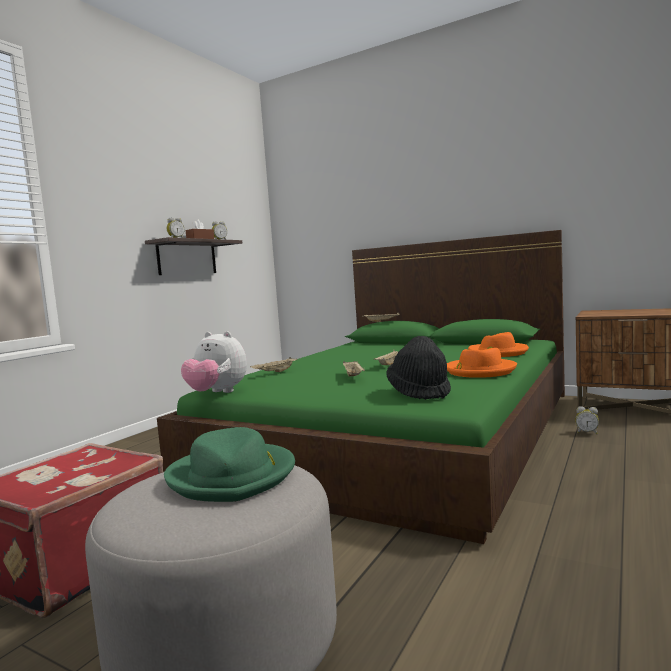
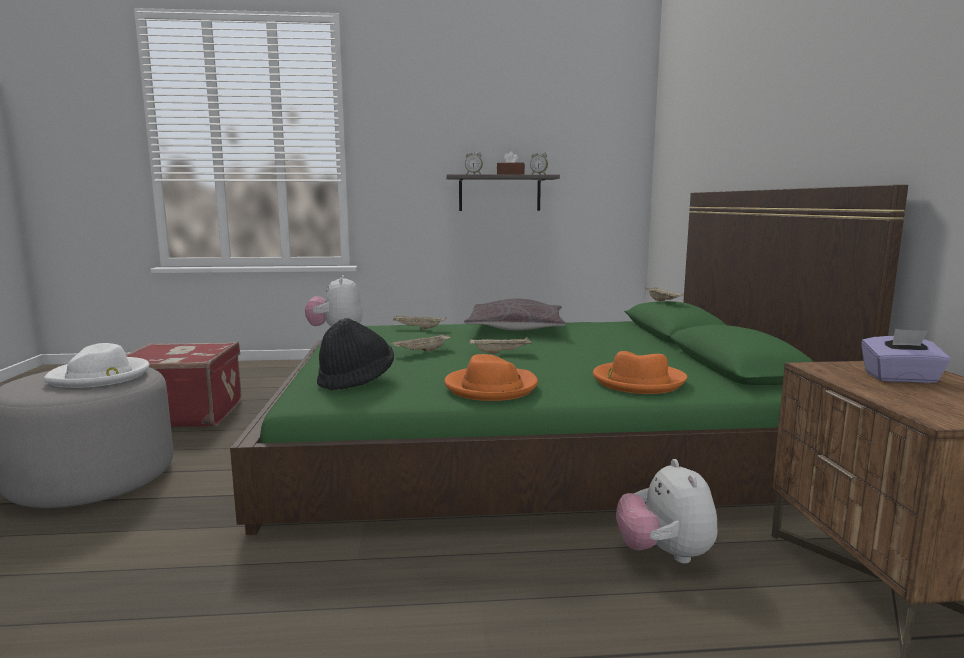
camera: 55 degrees right, 5 degrees up
(233, 476) = (100, 376): green hat -> white hat
(321, 358) = (516, 328): none -> grey pillow
(587, 432) = (664, 554): alarm clock -> plush toy
(615, 312) = (901, 378): none -> purple tissue box

